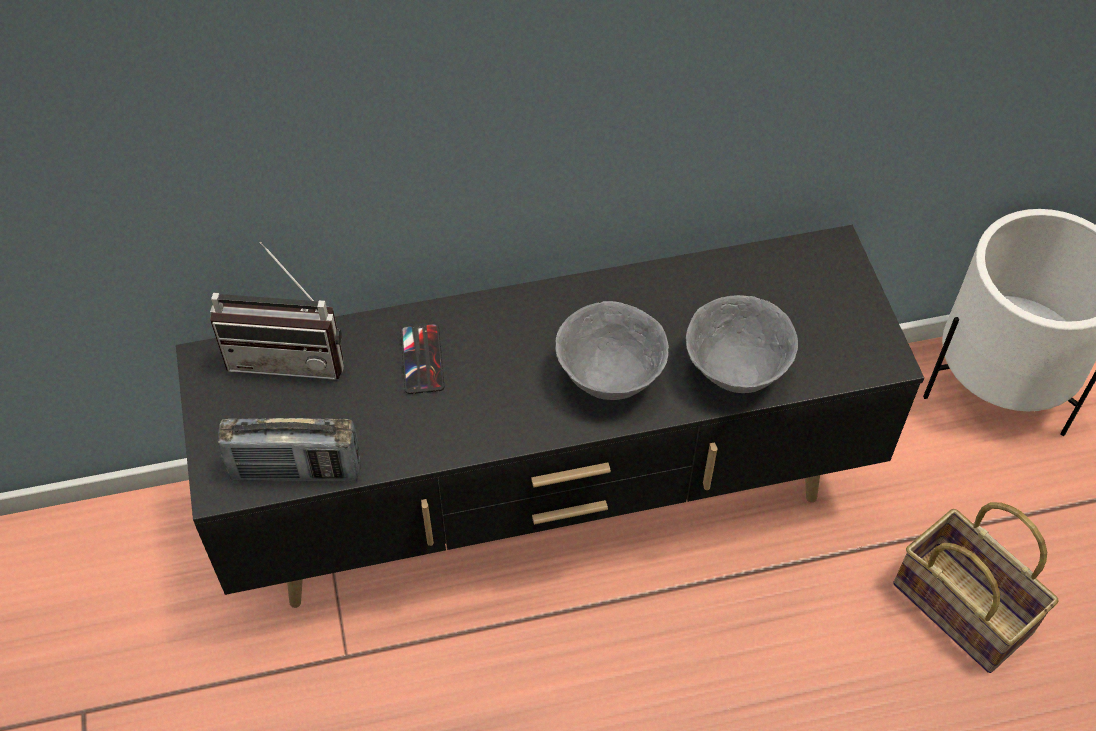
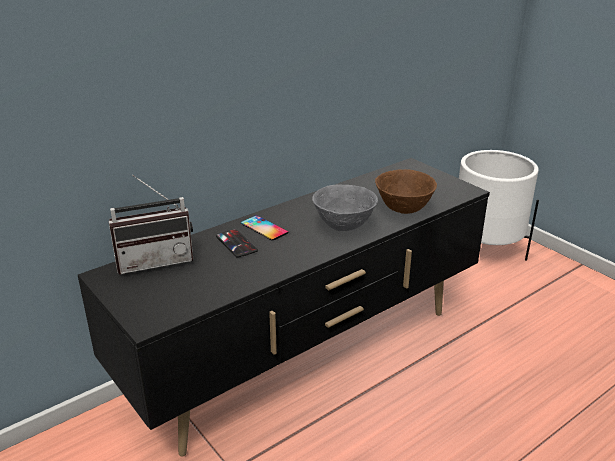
camera: 25 degrees left, 25 degrees down
(296, 471) = (192, 303): radio -> none
(483, 336) = (264, 228): none -> phone
(735, 372) = (403, 209): grey bowl -> brown bowl
(966, 609) = (543, 332): basket -> none

